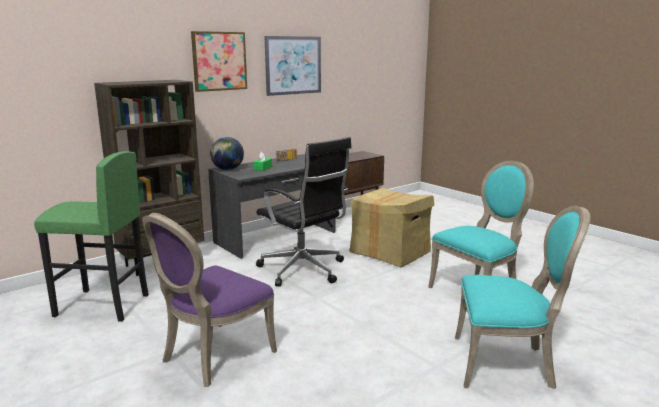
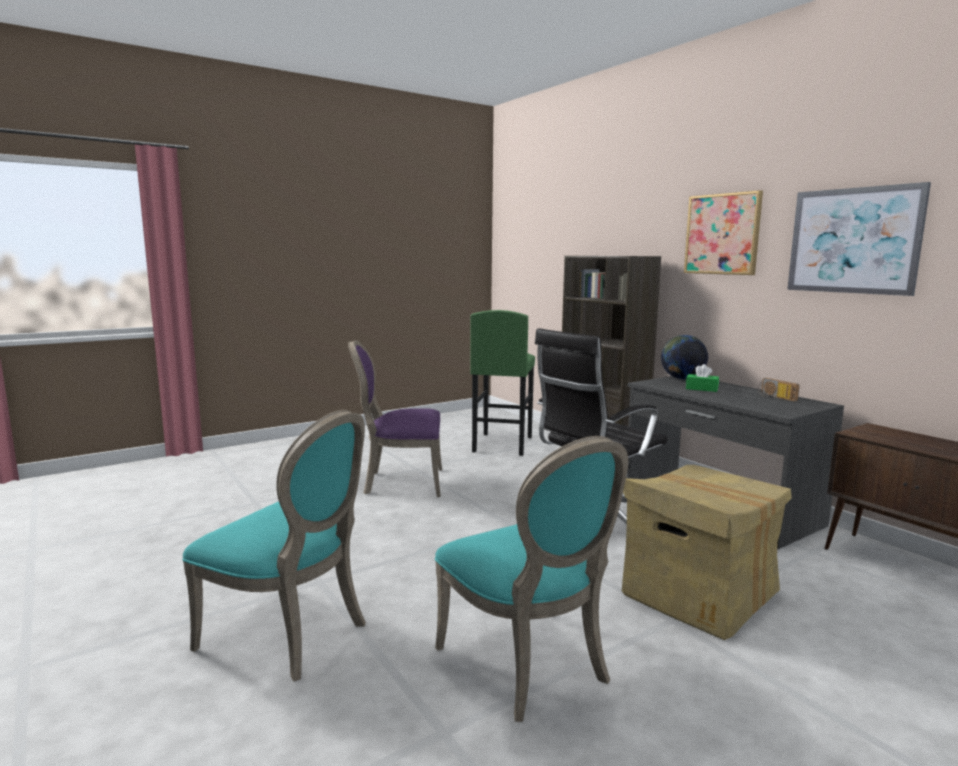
camera: 95 degrees right, 5 degrees down
(213, 356) = (401, 482): purple chair -> purple chair turned 45 degrees counterclockwise
(506, 364) = (291, 634): turquoise chair -> turquoise chair turned 75 degrees counterclockwise

